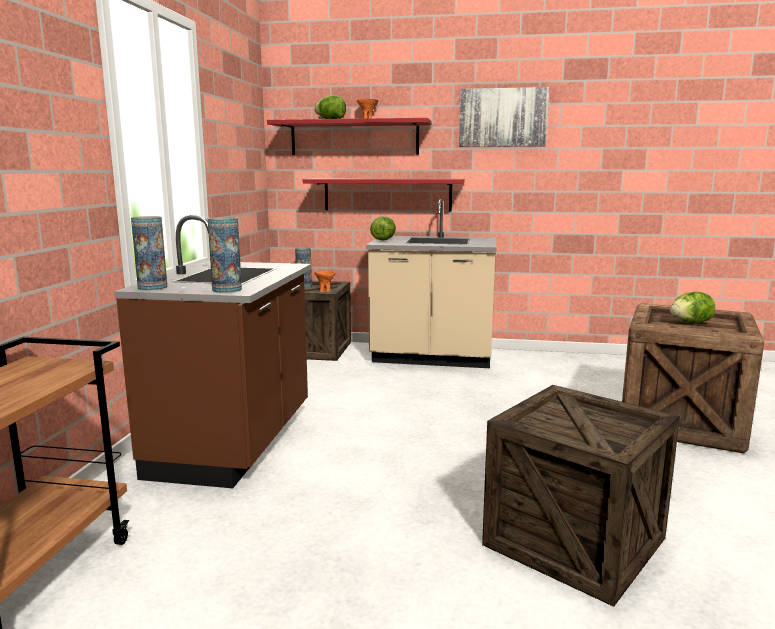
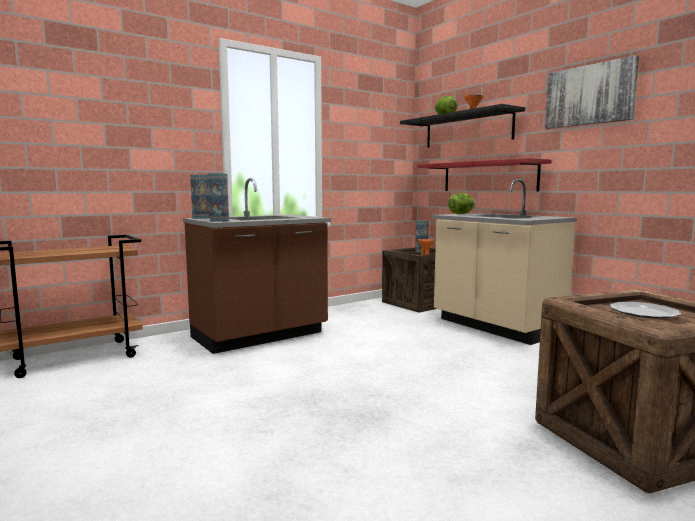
camera: 45 degrees right, 5 degrees down
(354, 138) = (467, 130): red shelf -> black shelf
(574, 541) = (301, 459): crate -> none
(690, 323) = (644, 313): lettuce -> plate

